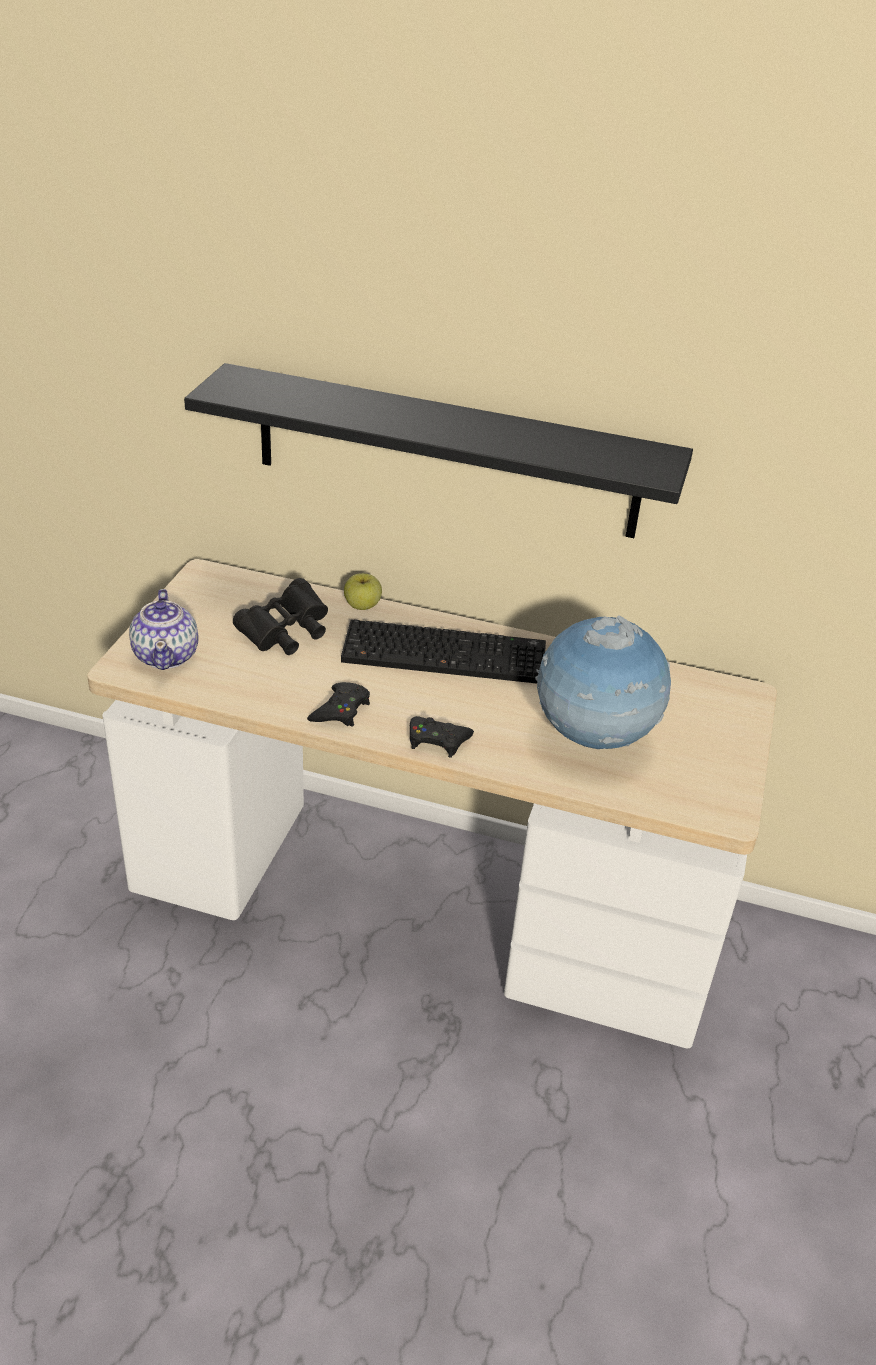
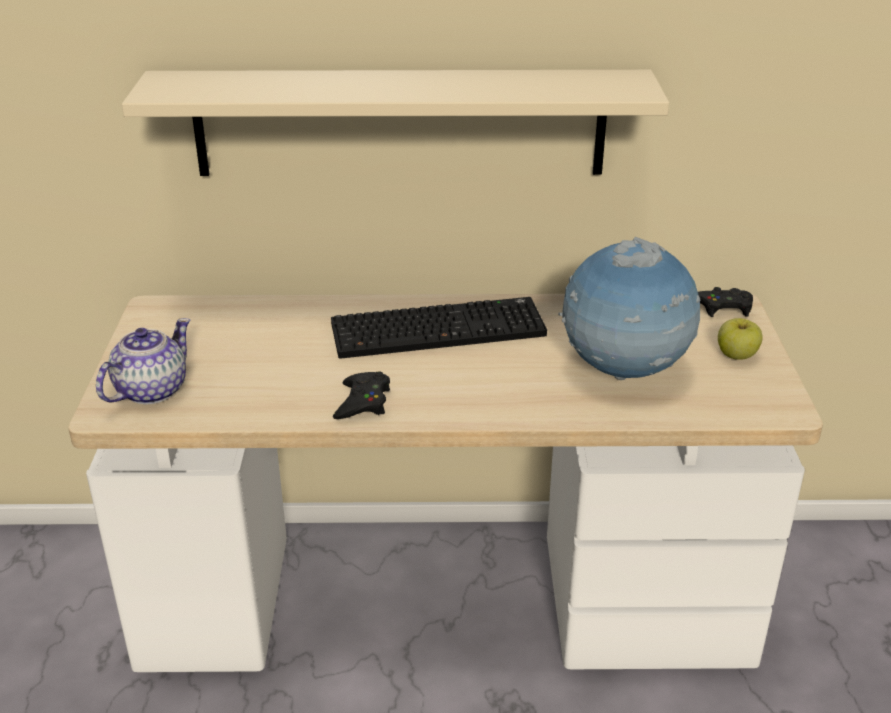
camera: 15 degrees left, 5 degrees down
(167, 655) = (150, 391): teapot -> teapot turned 120 degrees counterclockwise
(285, 634) = (268, 345): black binoculars -> none
(362, 606) = (333, 304): apple -> apple (737, 355)
(437, 740) = (476, 408): black game controller -> black game controller (723, 307)
(446, 452) = (400, 123): black shelf -> beige shelf

